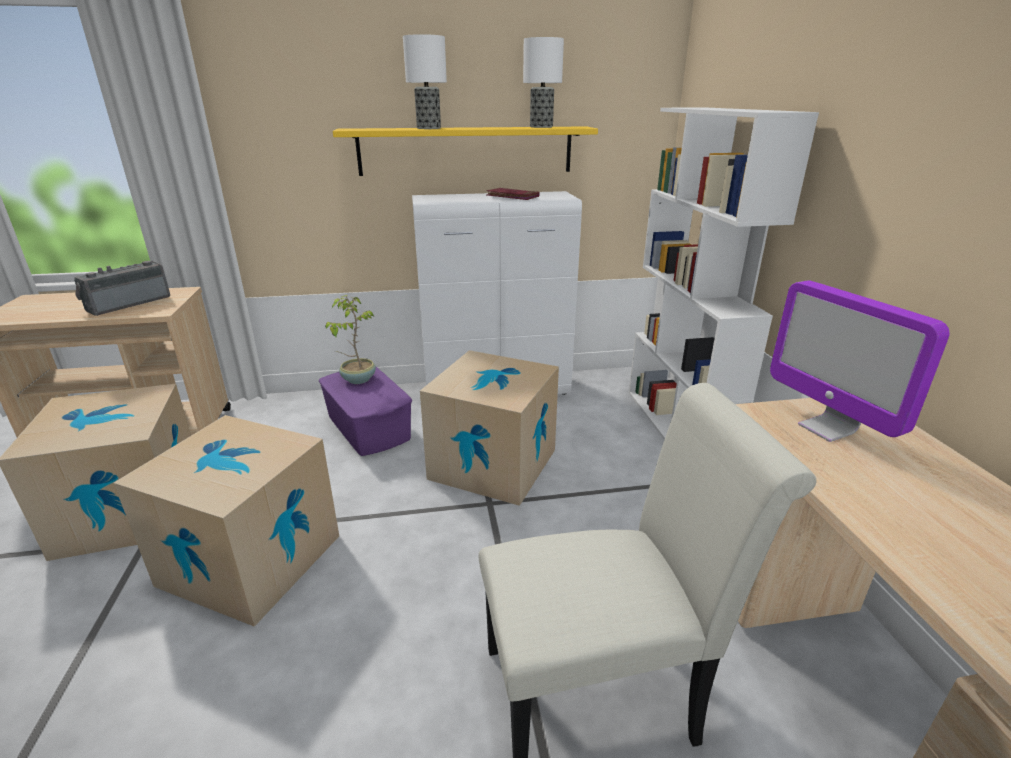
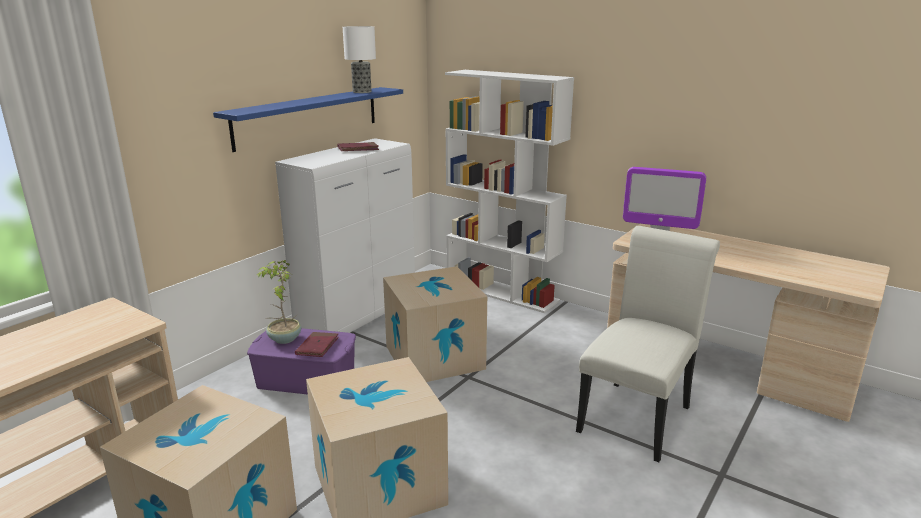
camera: 45 degrees left, 5 degrees down
(128, 303) = (81, 332): radio -> none
(365, 397) = (317, 346): none -> red book
(429, 128) = (295, 103): table lamp -> none
(466, 150) = (309, 117): yellow shelf -> blue shelf

